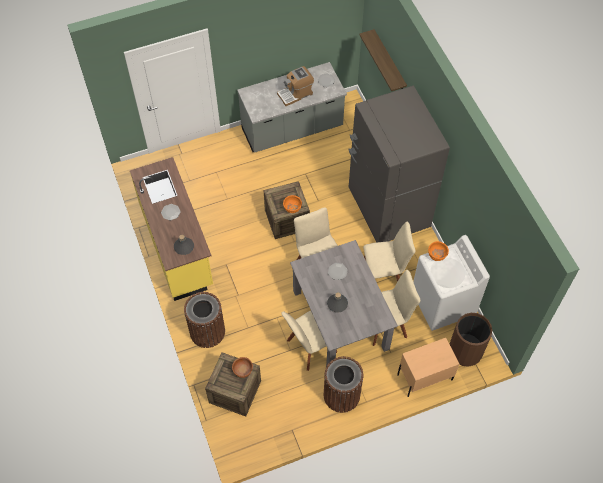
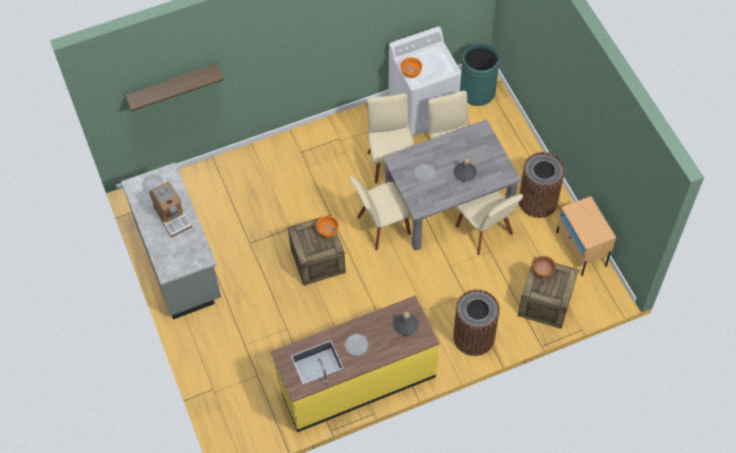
camera: 90 degrees left, 0 degrees up
(388, 209) = (302, 157): grey fridge -> none
(424, 377) = (510, 128): beige nightstand -> beige nightstand (581, 249)
(465, 351) = (477, 92): brown trash can -> green trash can

